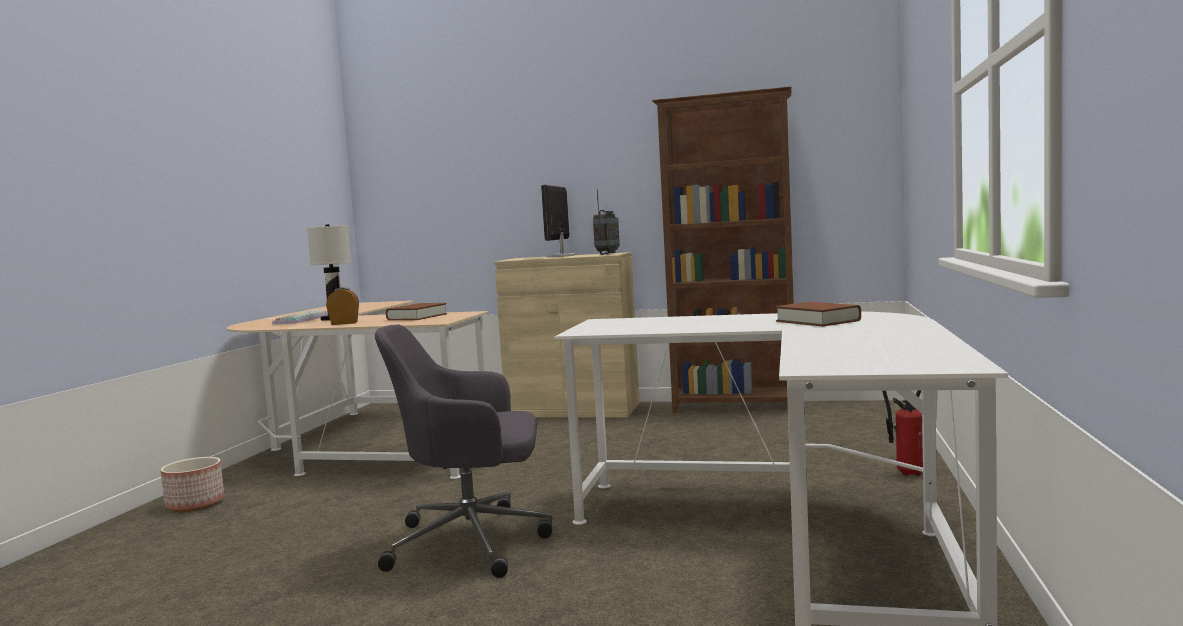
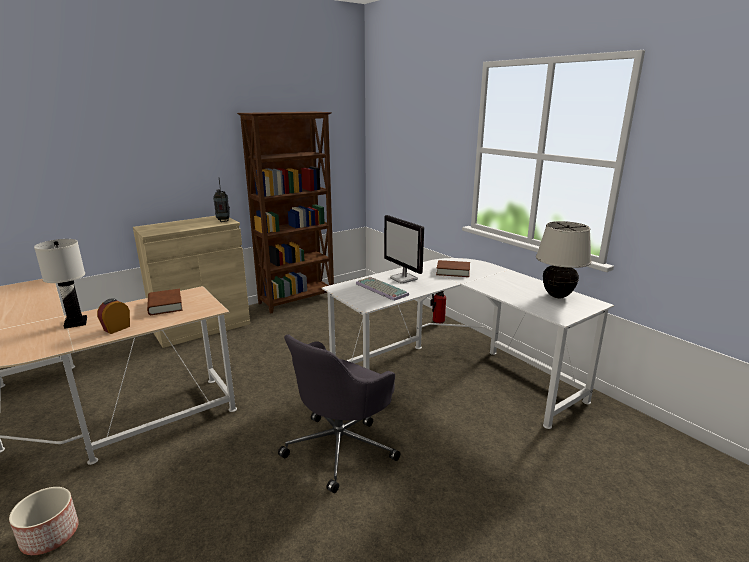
camera: 50 degrees left, 15 degrees up
(303, 319) = (29, 330): keyboard -> keyboard (380, 289)
(561, 256) = (183, 224): monitor -> monitor (404, 278)
(913, 352) = (557, 296): none -> beige table lamp

